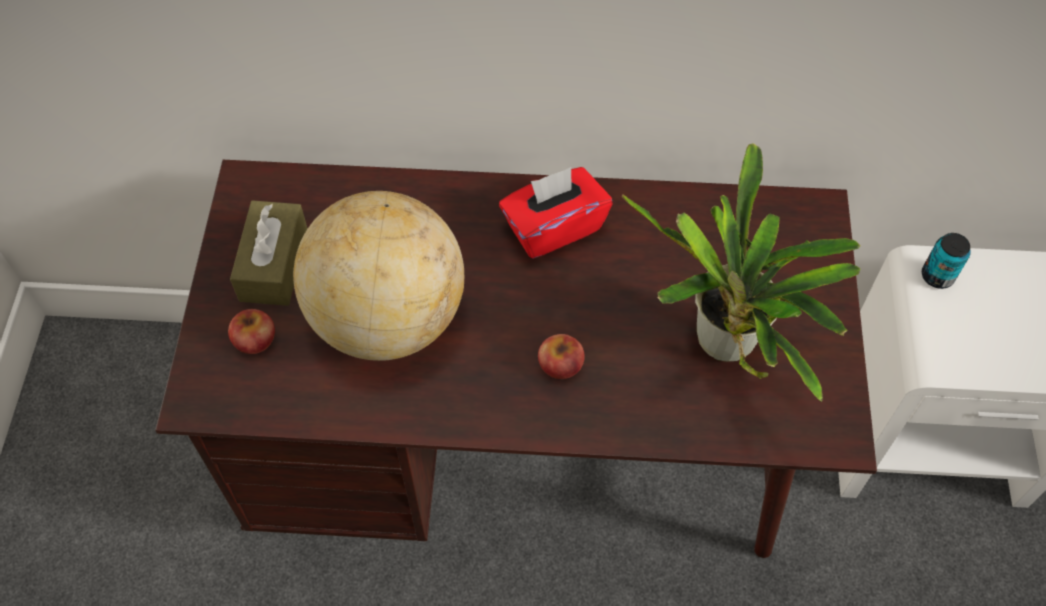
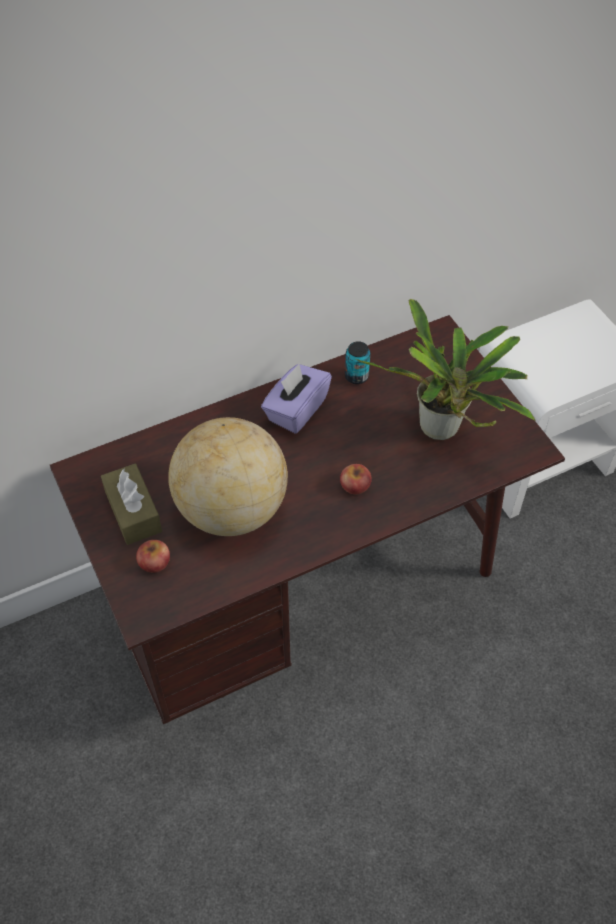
camera: 30 degrees left, 5 degrees down
(553, 227) = (296, 410): red tissue box -> purple tissue box
(937, 276) = (516, 347): can -> can (356, 376)

